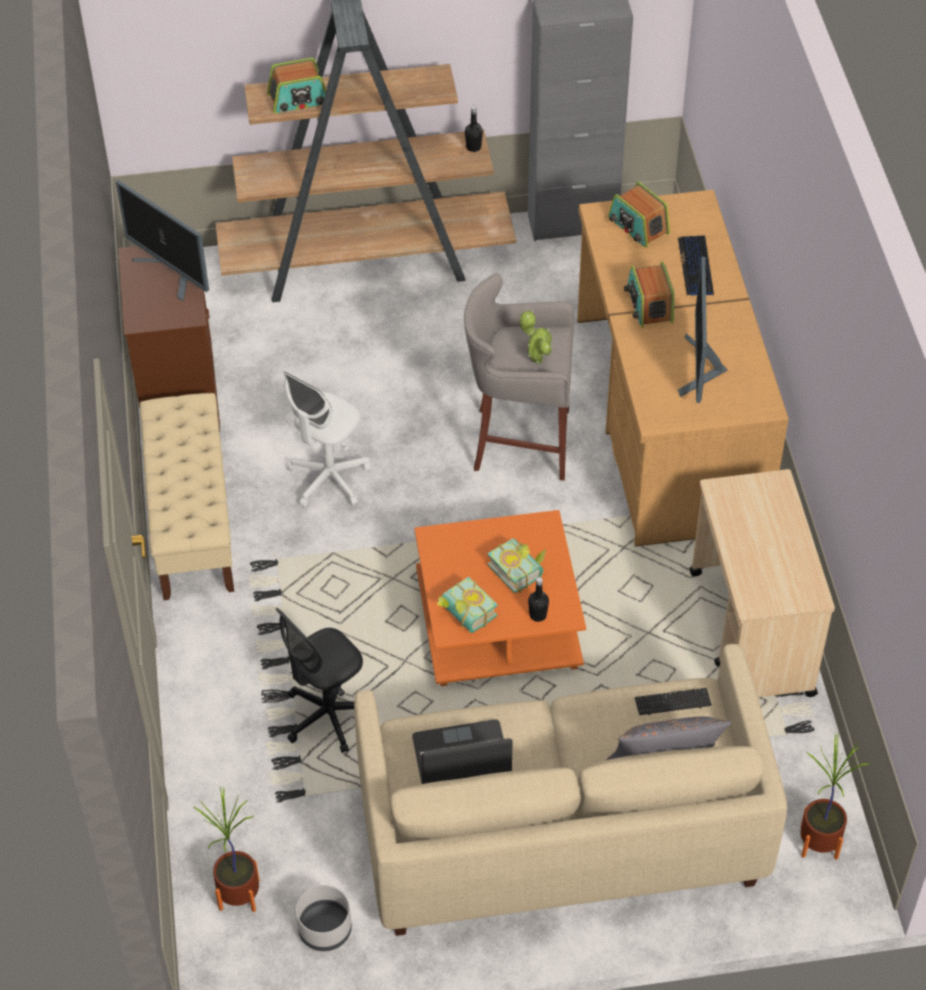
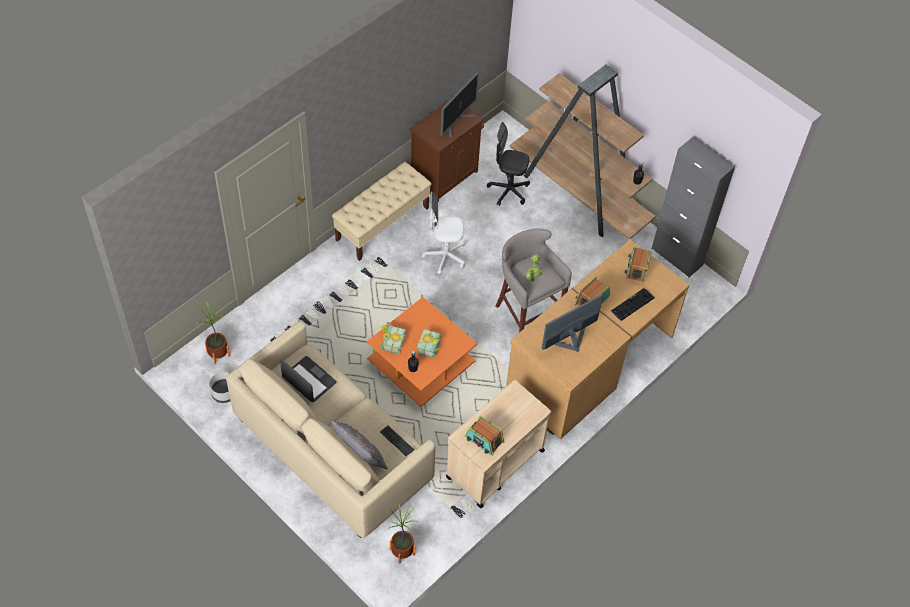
camera: 50 degrees right, 5 degrees up
(172, 273) = (456, 122): monitor -> monitor turned 150 degrees counterclockwise
(298, 99) = (568, 96): radio -> radio (484, 440)
(328, 716) = (324, 332): black office chair -> black office chair (508, 191)

